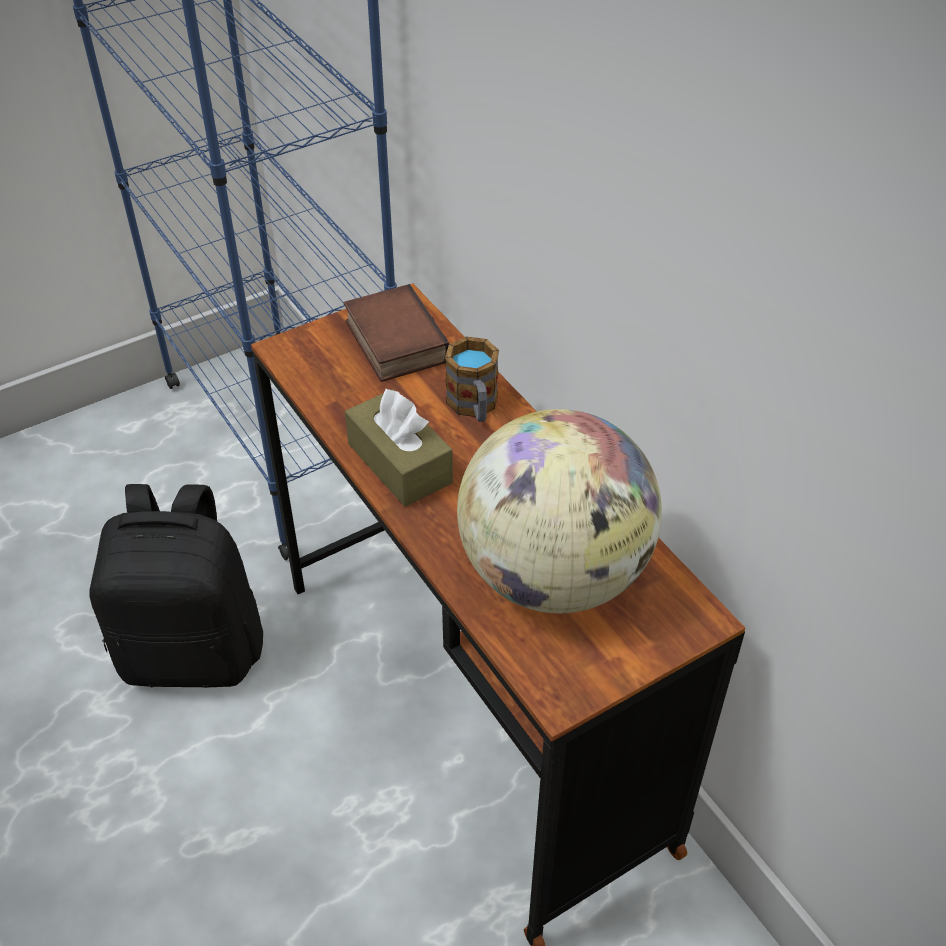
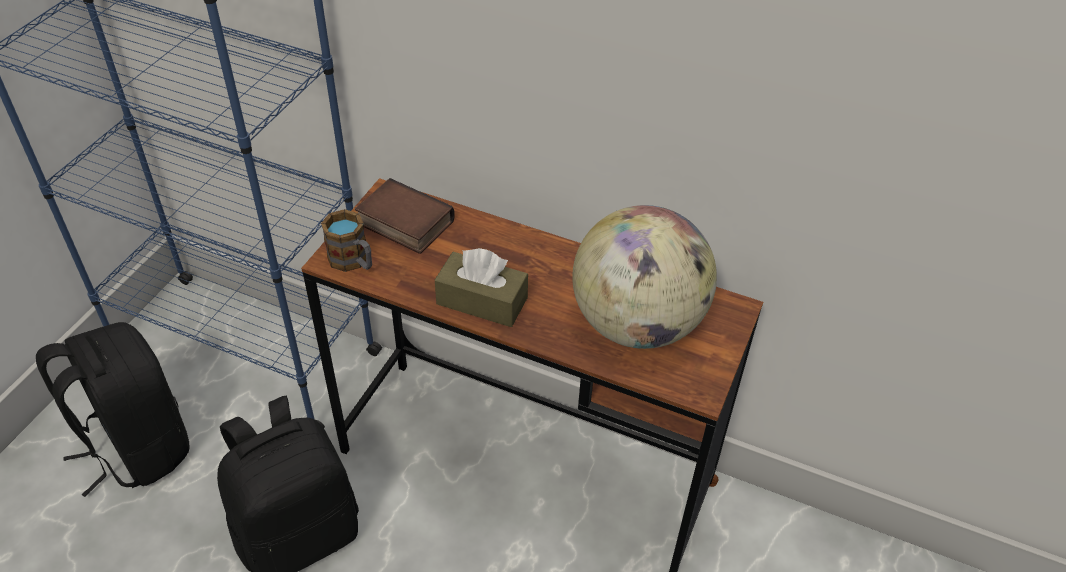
camera: 35 degrees left, 0 degrees up
(119, 486) = (137, 447): none -> black backpack
(474, 407) = (497, 243): mug -> mug (353, 261)

